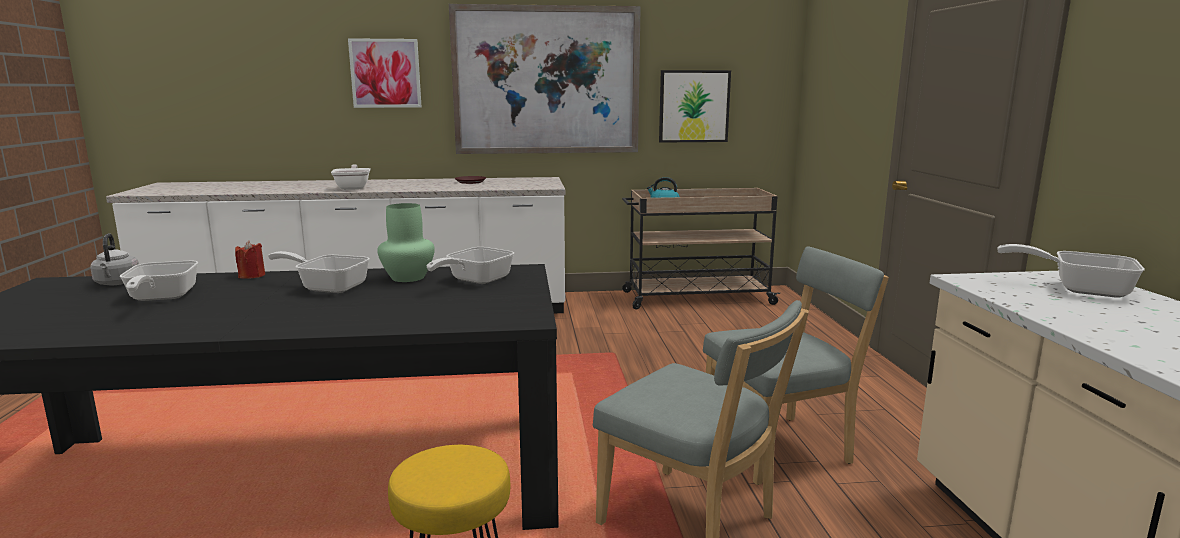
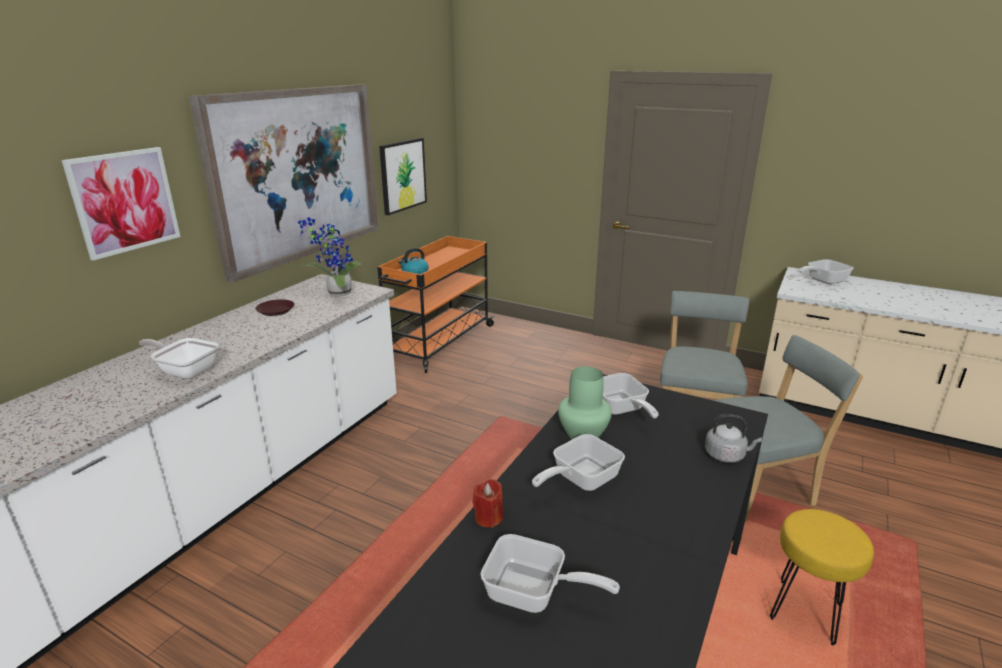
camera: 55 degrees left, 10 degrees up
(117, 283) = (421, 628): grey kettle -> grey kettle (726, 455)
(527, 183) = (336, 293): none -> potted plant
(695, 298) = (438, 343): beige cart -> orange cart

